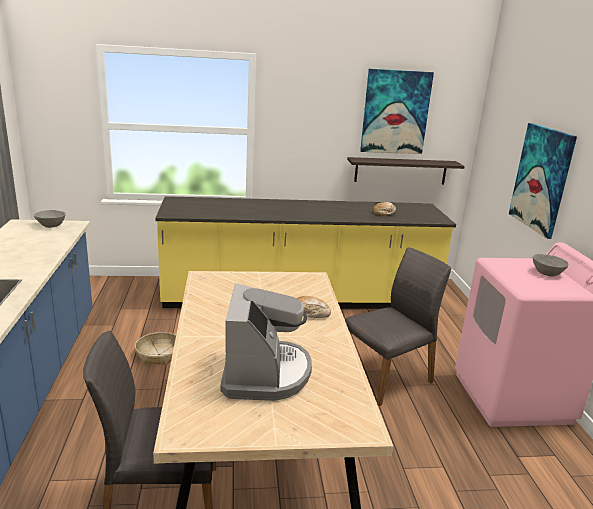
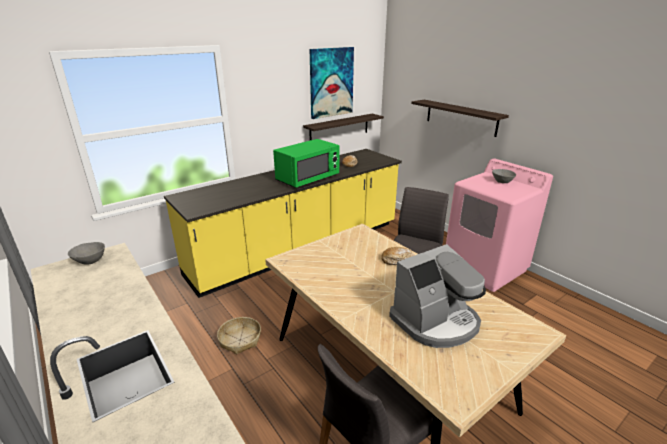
camera: 30 degrees left, 5 degrees up
(265, 373) = (436, 321): coffee machine -> coffee machine turned 90 degrees clockwise
(314, 214) = (307, 179): none -> green microwave
(541, 179) = (461, 117): picture -> shelf

